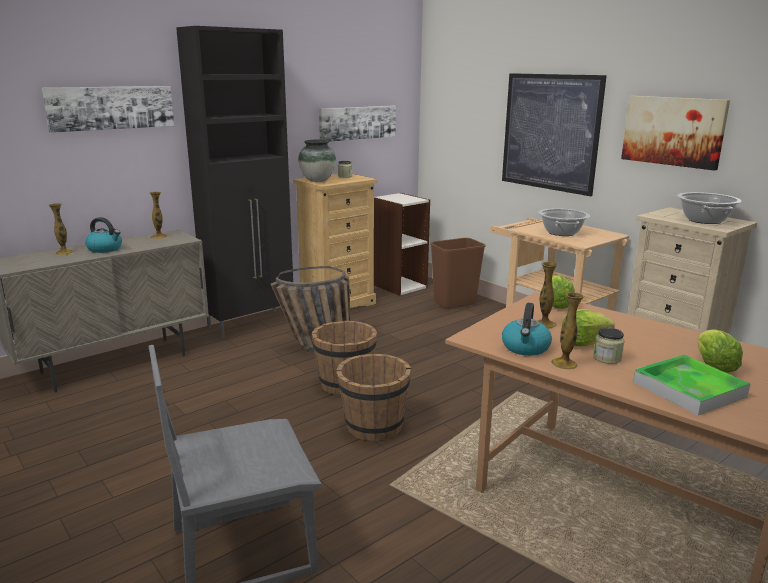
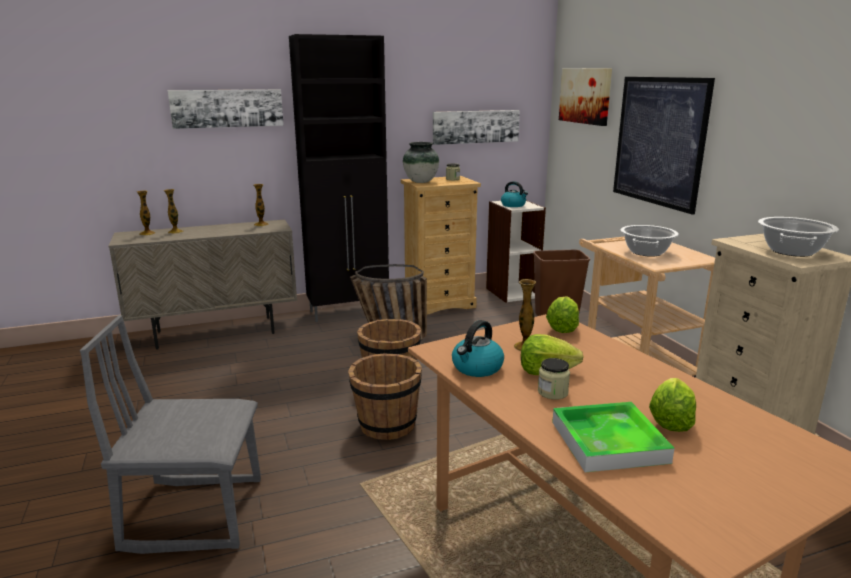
camera: 20 degrees right, 0 degrees up
(105, 249) = (208, 231): kettle -> kettle (513, 205)
(564, 364) = (498, 390): vase -> vase (147, 233)
(673, 131) = (778, 143): picture -> picture (585, 96)

